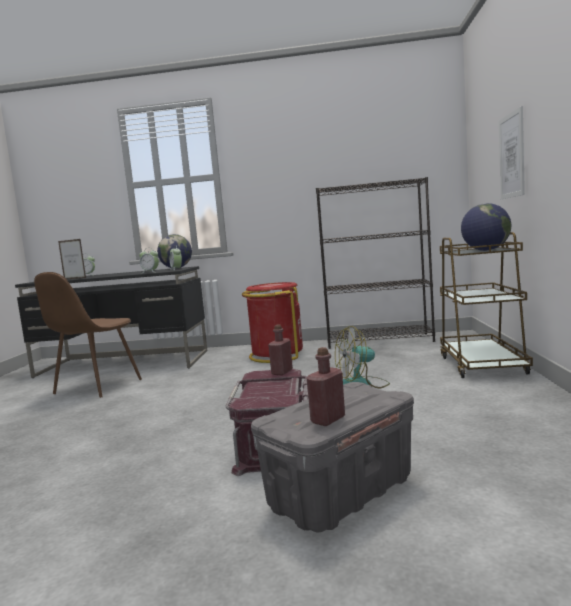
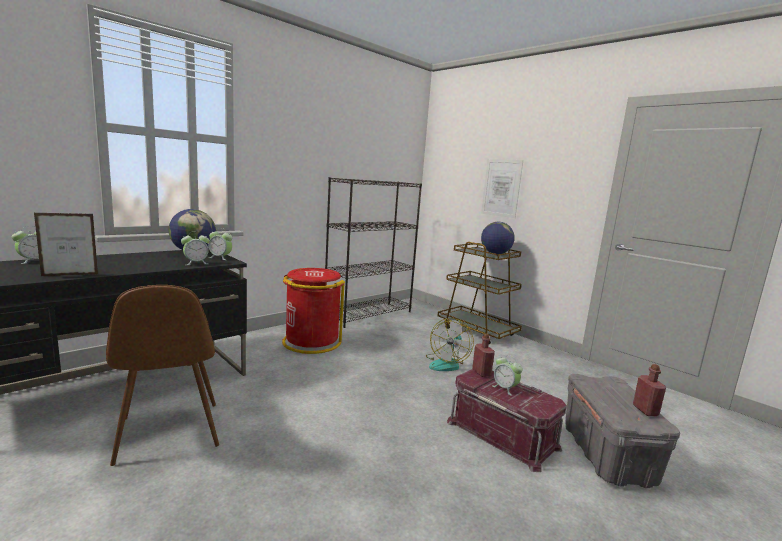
camera: 50 degrees left, 5 degrees up
(272, 386) = (505, 388): none -> alarm clock

